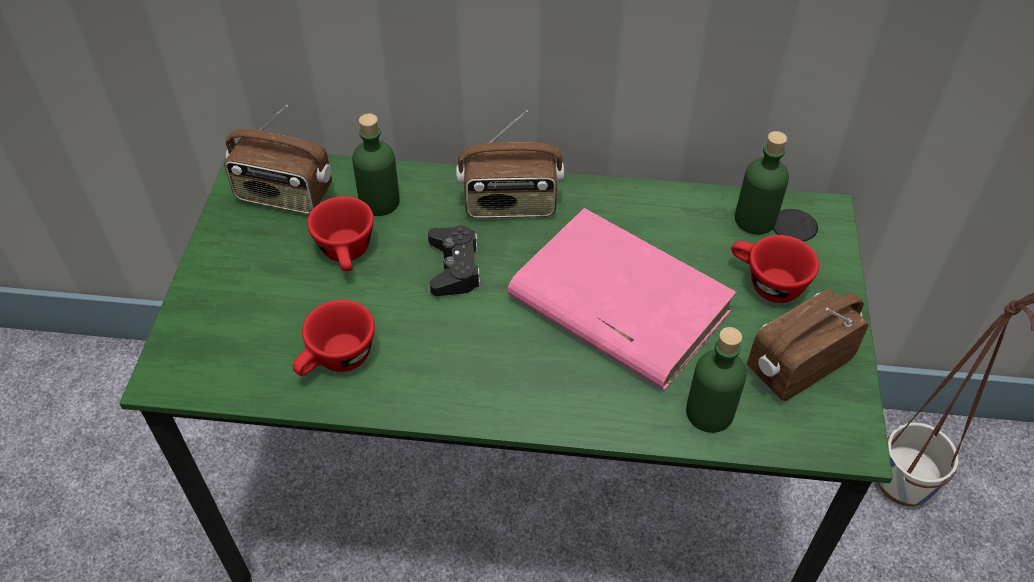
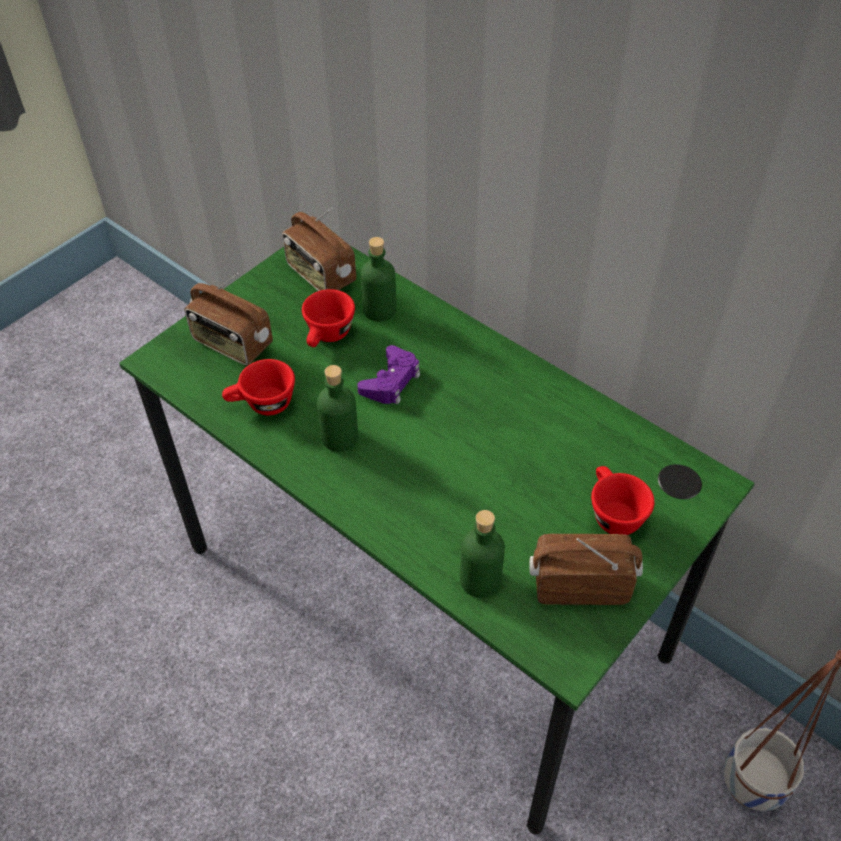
camera: 35 degrees right, 0 degrees up
(455, 267) = (391, 381): black game controller -> purple game controller
(510, 205) = (468, 356): radio -> radio (232, 344)
(617, 304) = (483, 467): pink book -> none
(755, 219) = (649, 460): green bottle -> green bottle (340, 437)

